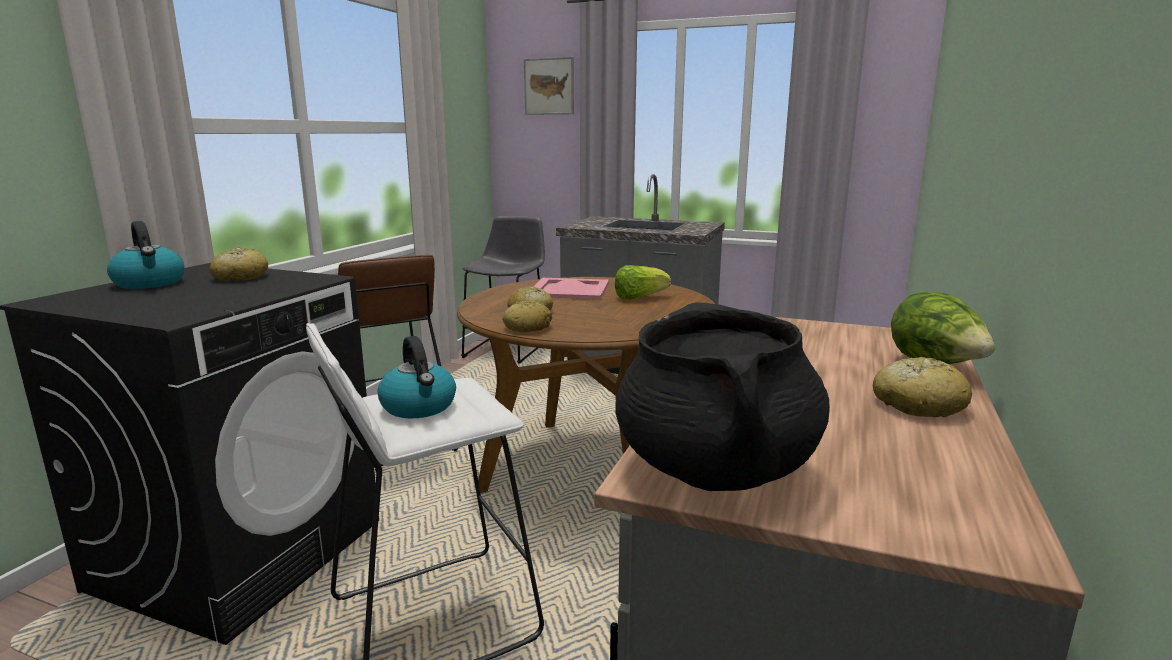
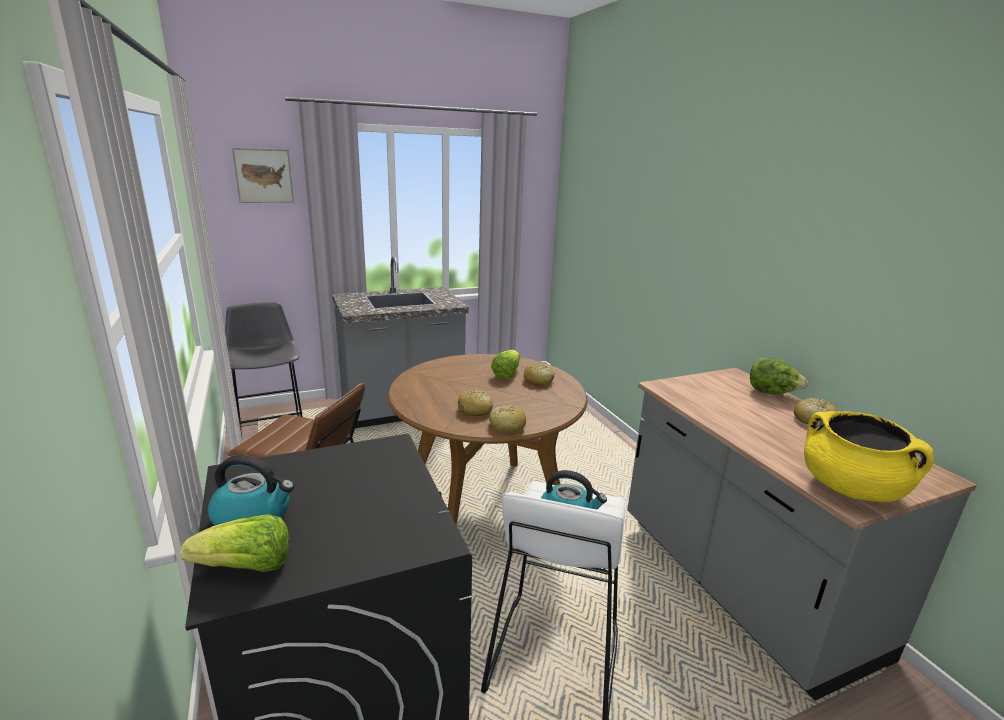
camera: 45 degrees left, 5 degrees up
(80, 297) = (246, 567): none -> lettuce
(240, 277) = (318, 472): bread -> bread (538, 381)
(569, 289) = (447, 378): pink tray -> none
(715, 469) = (851, 488): black cooking pot -> yellow cooking pot

